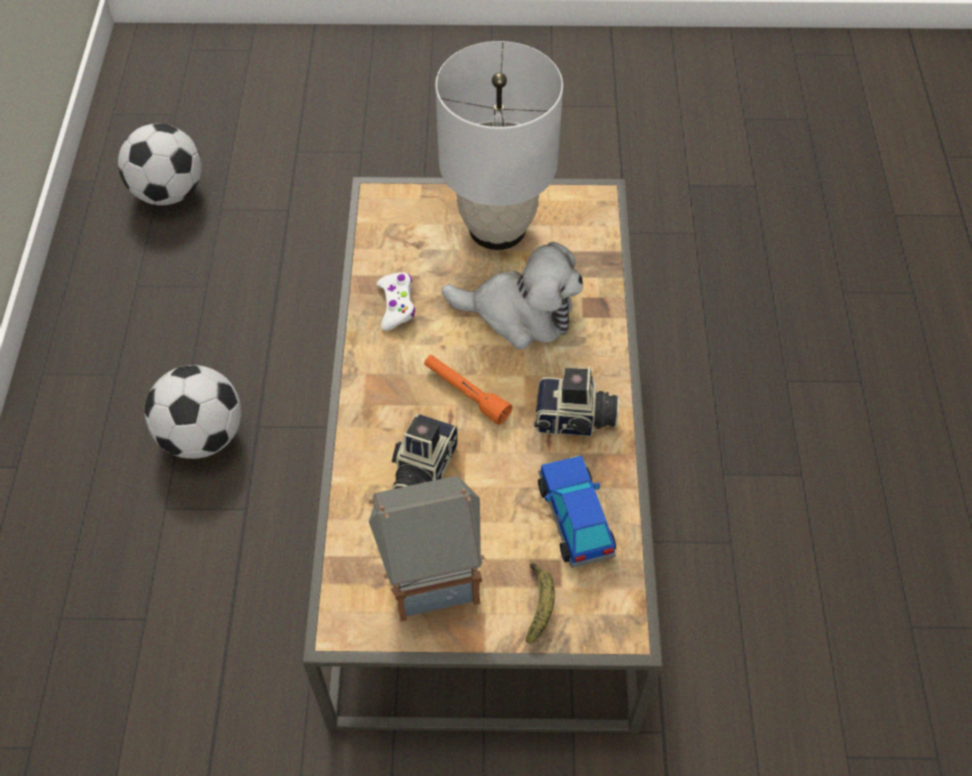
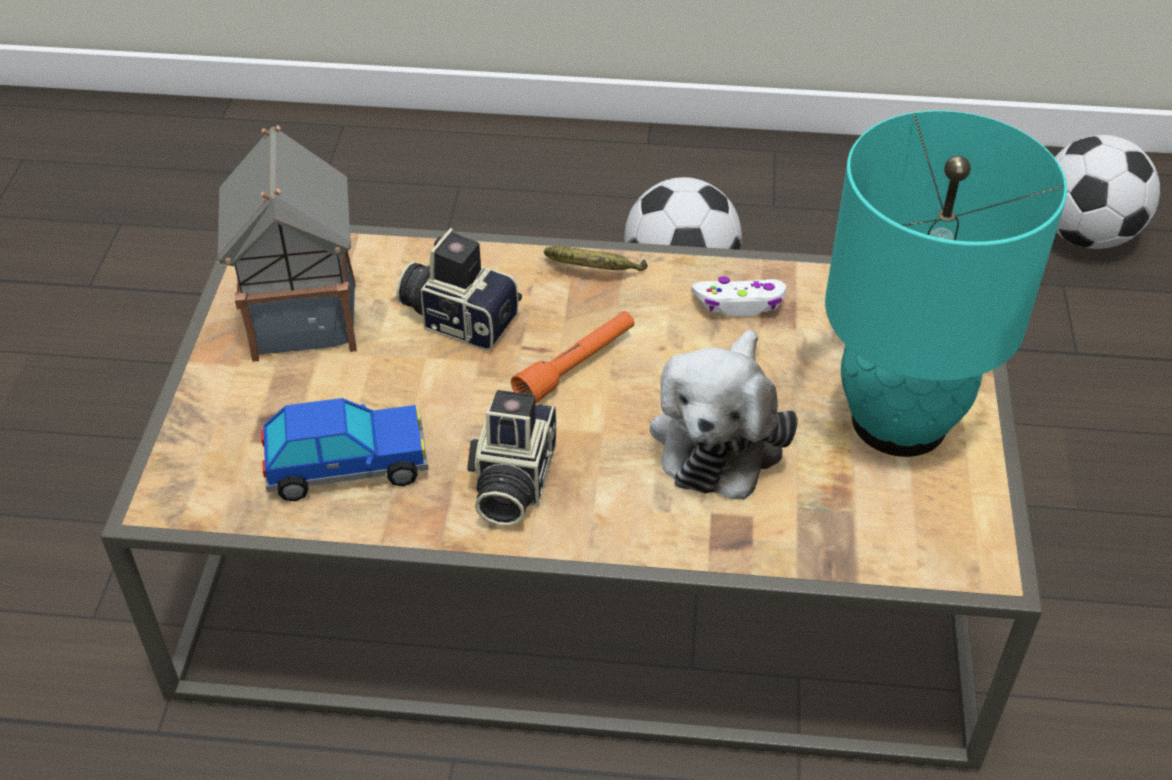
camera: 95 degrees right, 10 degrees down
(496, 228) = (899, 420): white table lamp -> turquoise table lamp
(539, 605) = (231, 416): banana -> banana (594, 271)

